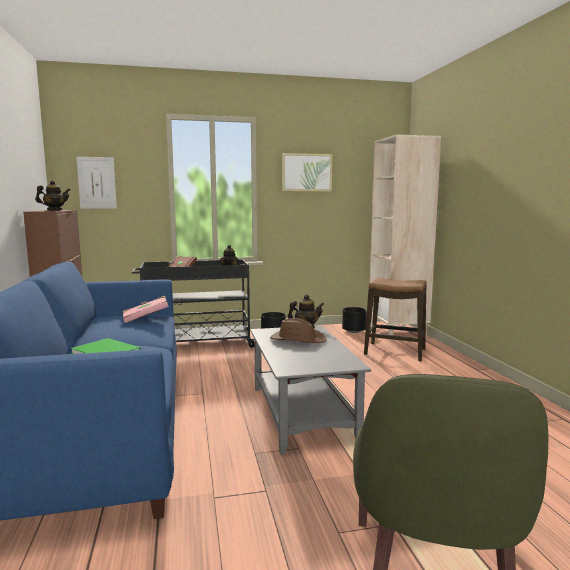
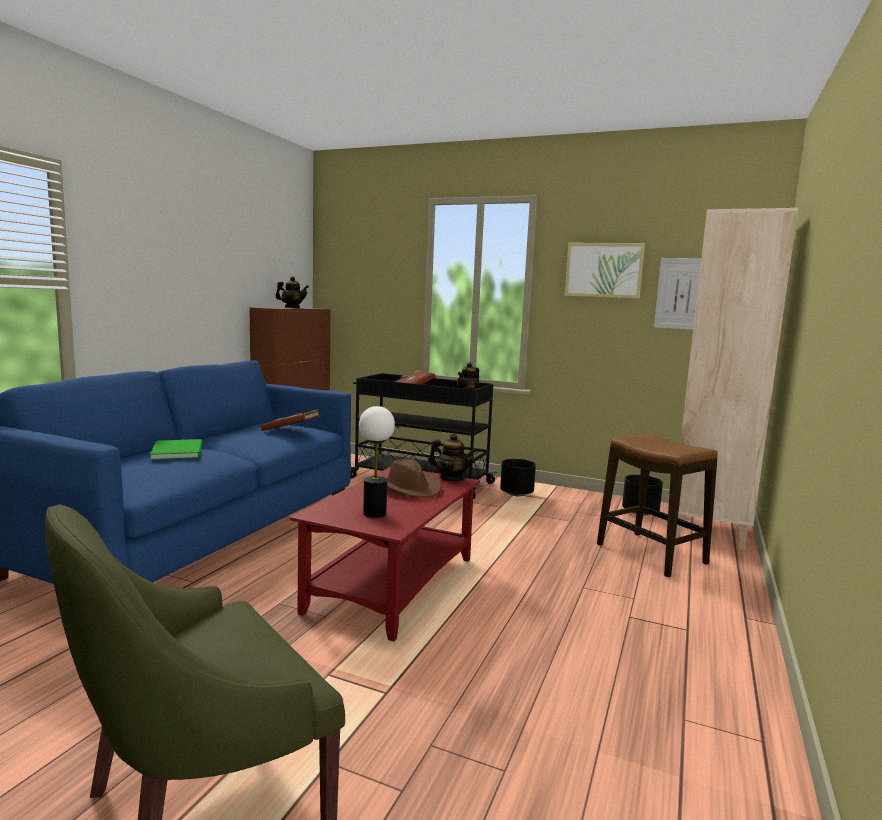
camera: 35 degrees right, 0 degrees up
(97, 183) = (355, 280): picture -> picture (682, 293)
(146, 318) = (291, 431): pink book -> brown book
(301, 413) = (393, 583): grey coffee table -> red coffee table
(320, 359) = (375, 513): none -> table lamp

